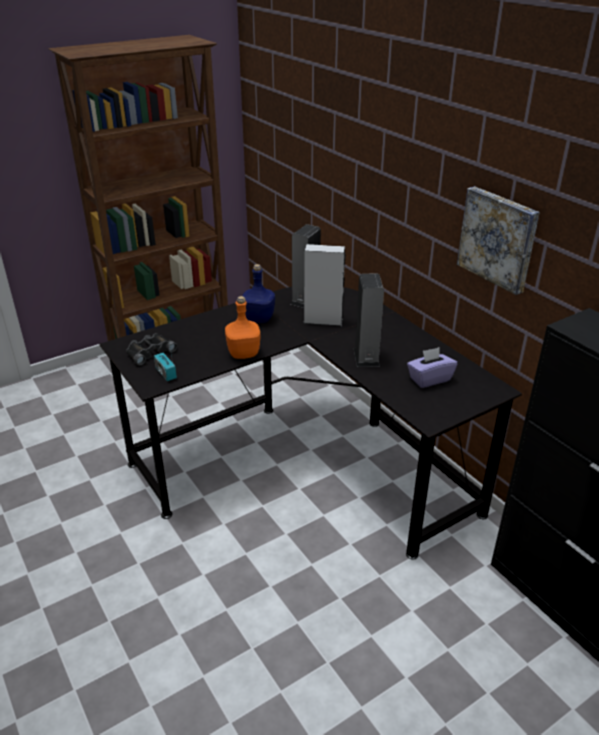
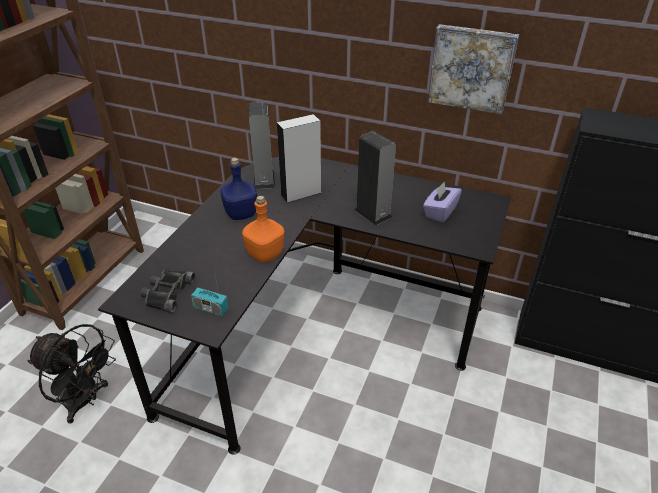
camera: 35 degrees left, 5 degrees up
(102, 431) = (85, 401): none -> black fan

